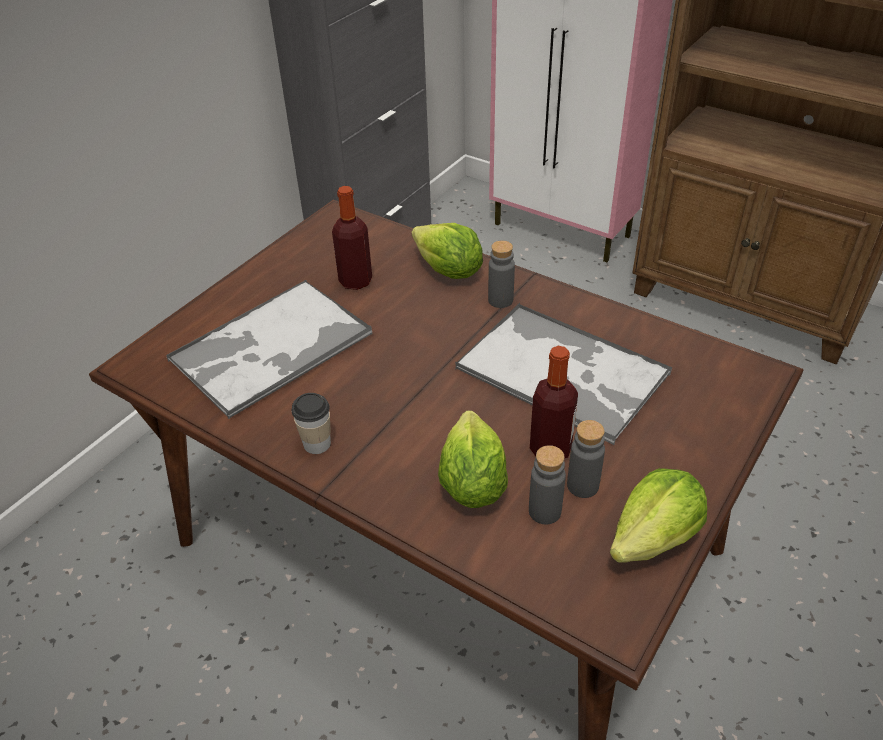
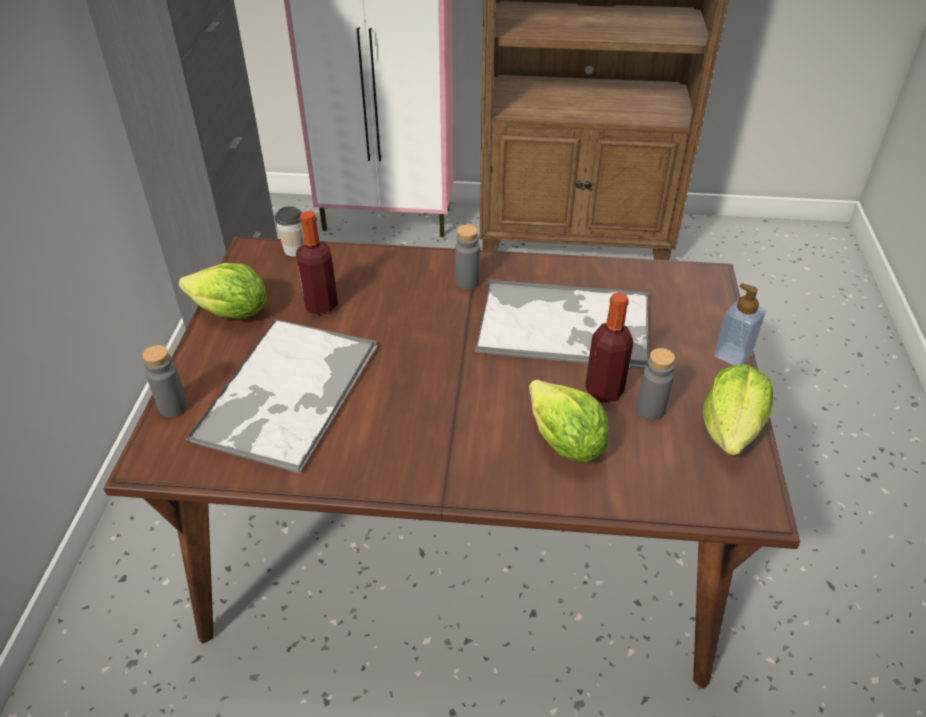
camera: 30 degrees left, 0 degrees up
(317, 443) = (404, 463): cup -> cup (294, 250)
(448, 271) = (401, 271): lettuce -> lettuce (231, 313)
(544, 511) = (638, 442): grey bottle -> grey bottle (173, 407)
(719, 464) = (732, 355): none -> soap dispenser

